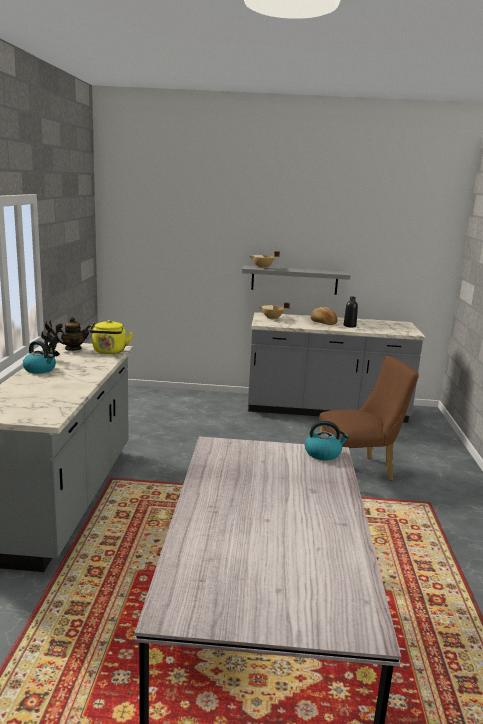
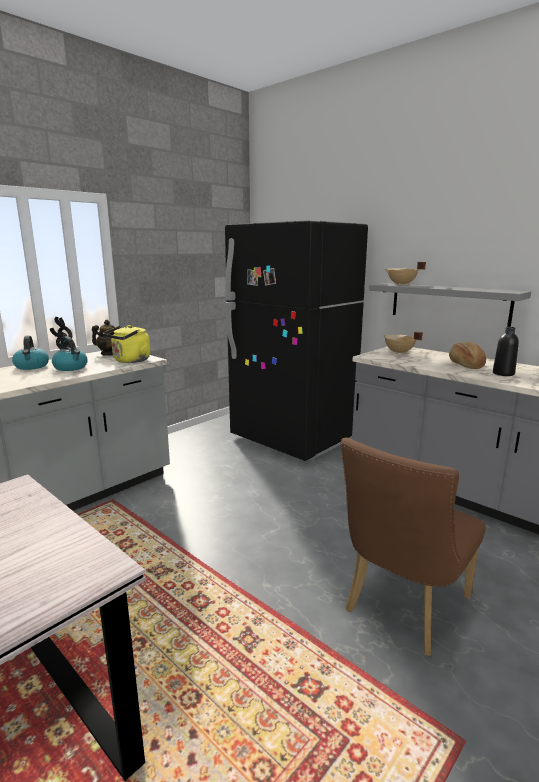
camera: 40 degrees right, 0 degrees up
(176, 402) = (292, 439): none -> black fridge
(323, 454) = (81, 564): kettle -> kettle (71, 367)
(359, 471) = (402, 608): brown chair -> brown chair turned 105 degrees clockwise

